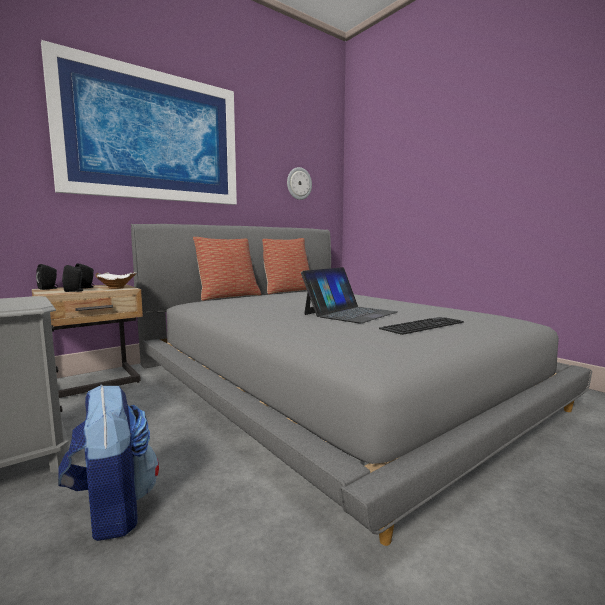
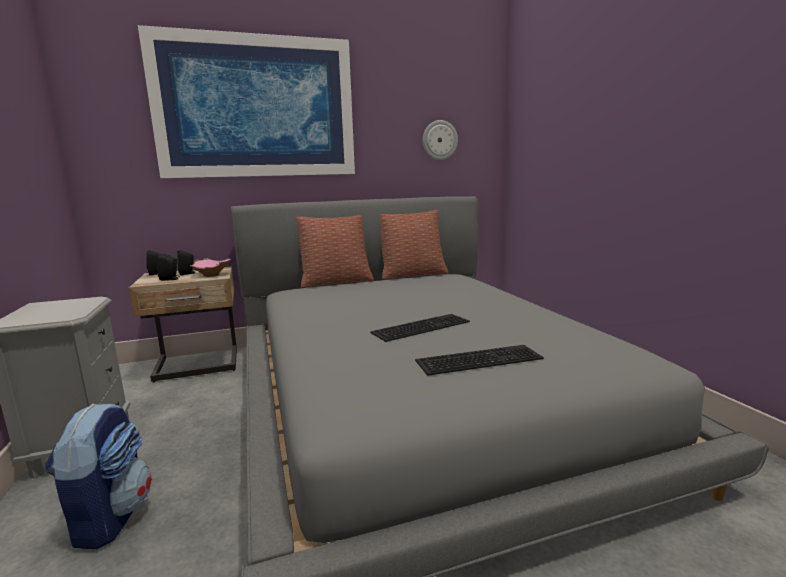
camera: 20 degrees right, 5 degrees up
(116, 287) = (212, 275): white bowl -> pink bowl
(350, 313) = (421, 326): laptop -> keyboard

